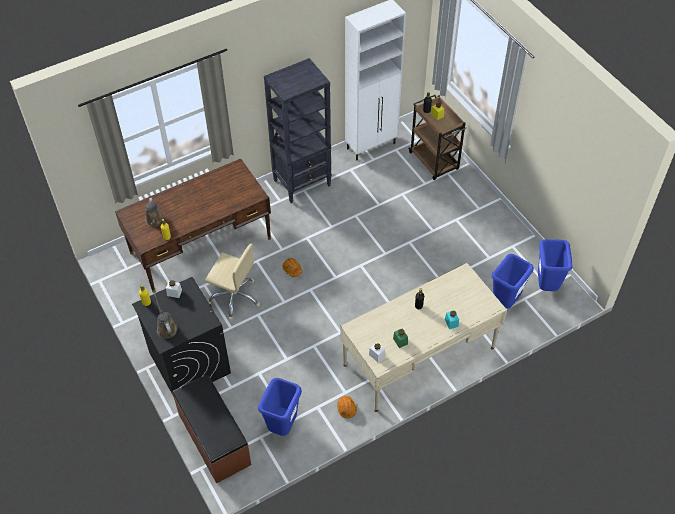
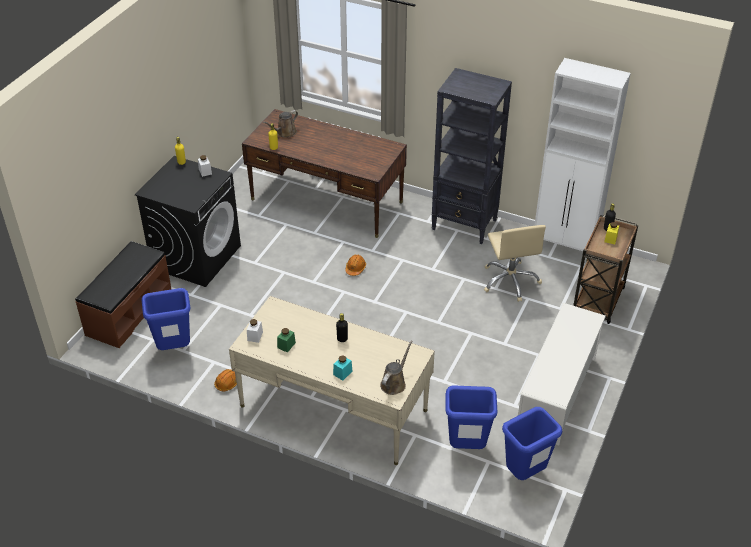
camera: 55 degrees right, 10 degrees down
(166, 327) = (164, 184): brown watering can -> brown watering can (394, 383)
(234, 297) = (290, 248): beige office chair -> beige office chair (510, 281)
(495, 231) = (557, 394): none -> white shoe rack

